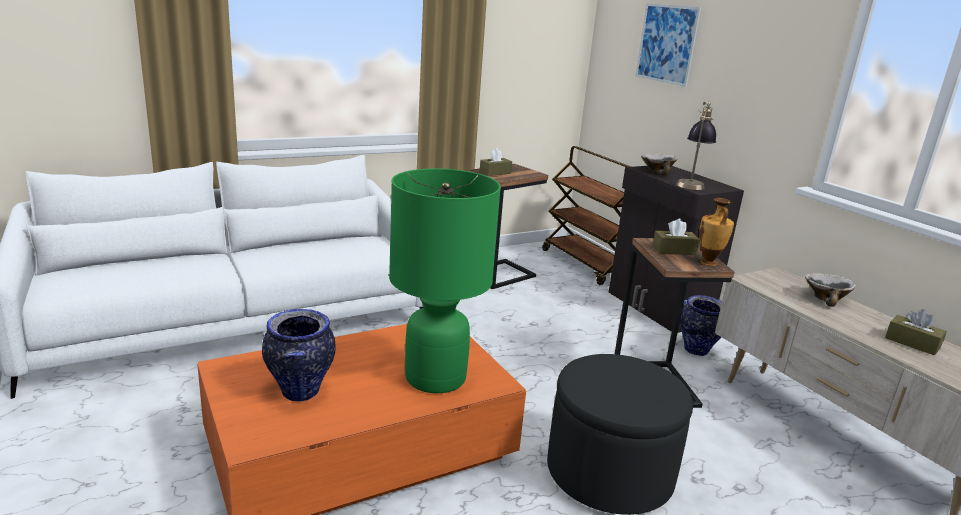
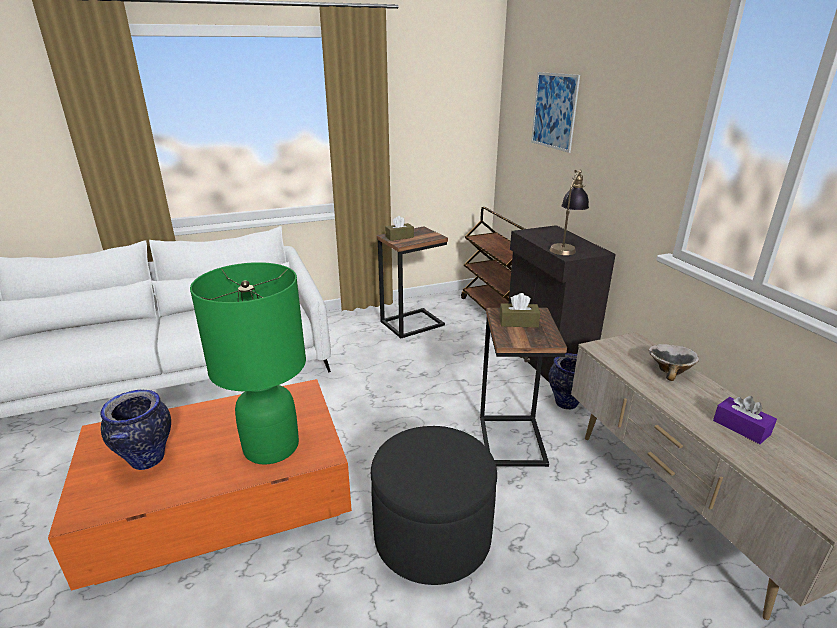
camera: 10 degrees right, 5 degrees up
(657, 171) = (539, 235): bowl -> none
(708, 263) = (545, 337): vase -> none
(912, 343) = (741, 427): brown tissue box -> purple tissue box

